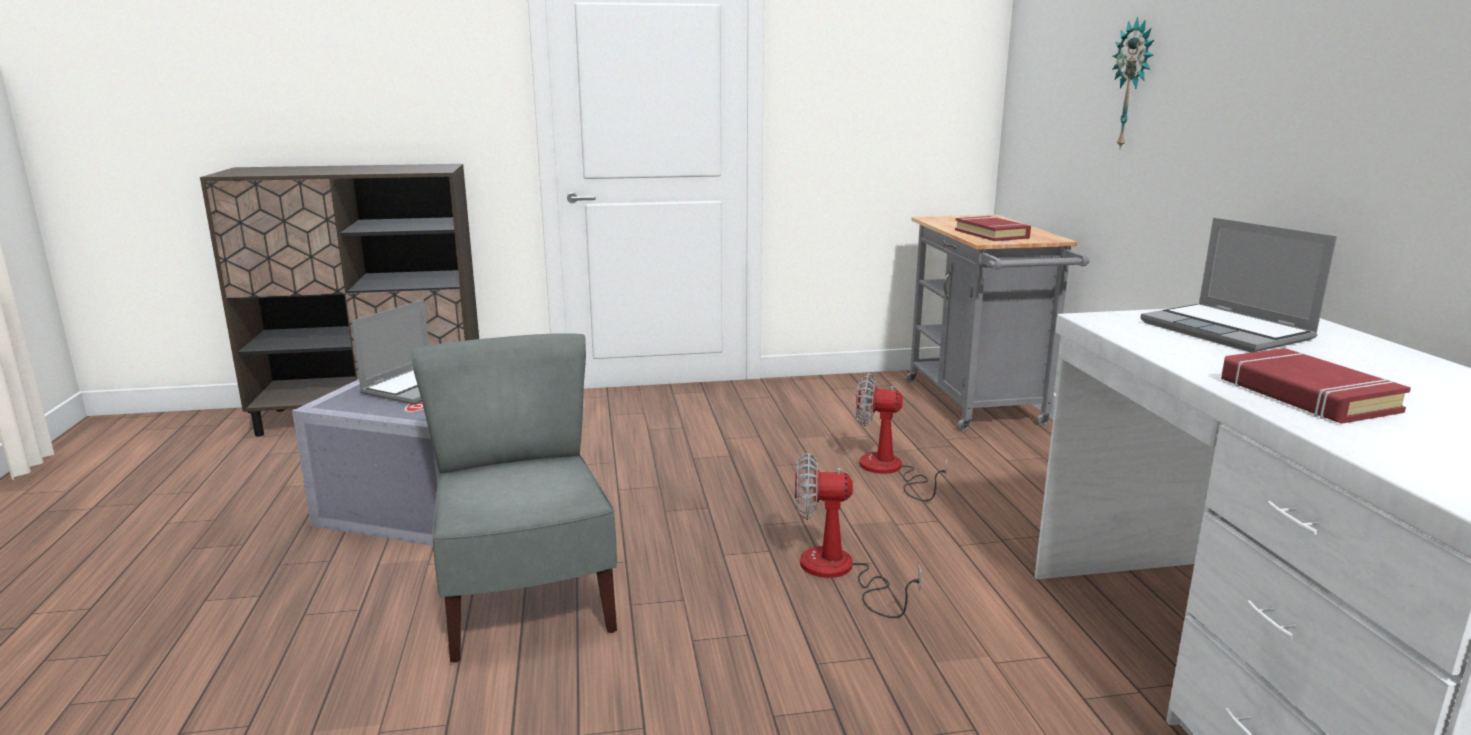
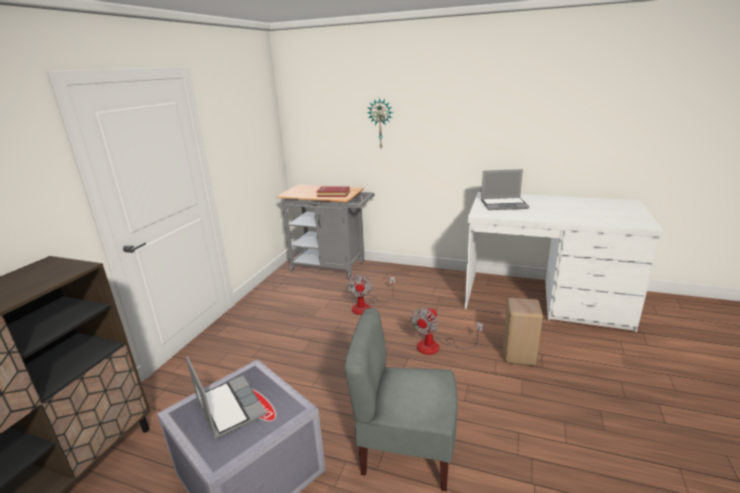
camera: 60 degrees left, 5 degrees up
(889, 471) = (367, 306): fan -> fan turned 45 degrees counterclockwise
(919, 689) = (518, 356): none -> beige stool
(1306, 396) = (567, 215): red book -> none

